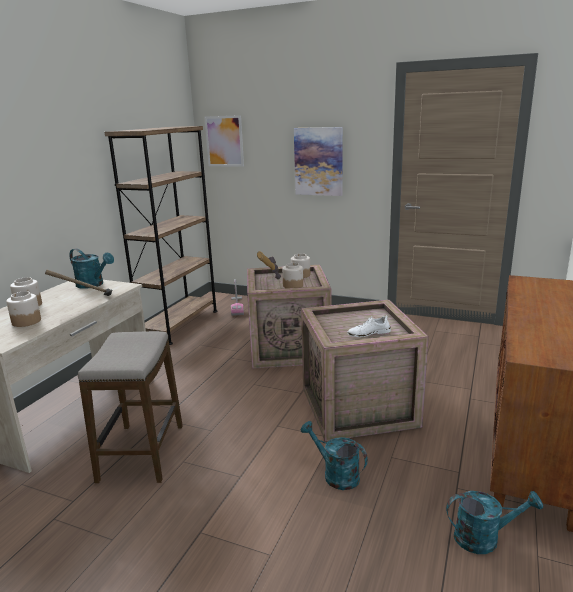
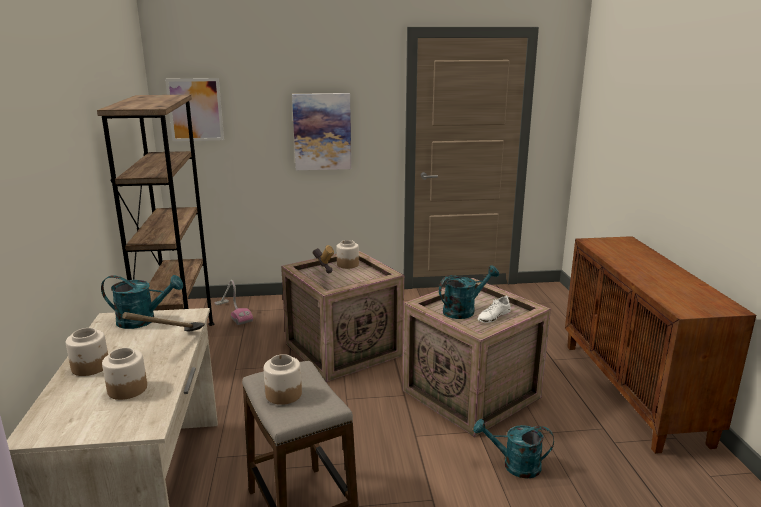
camera: 30 degrees left, 0 degrees up
(293, 285) = (355, 278): jar -> jar (283, 394)
(484, 537) = (668, 476): turquoise watering can -> turquoise watering can (464, 310)

